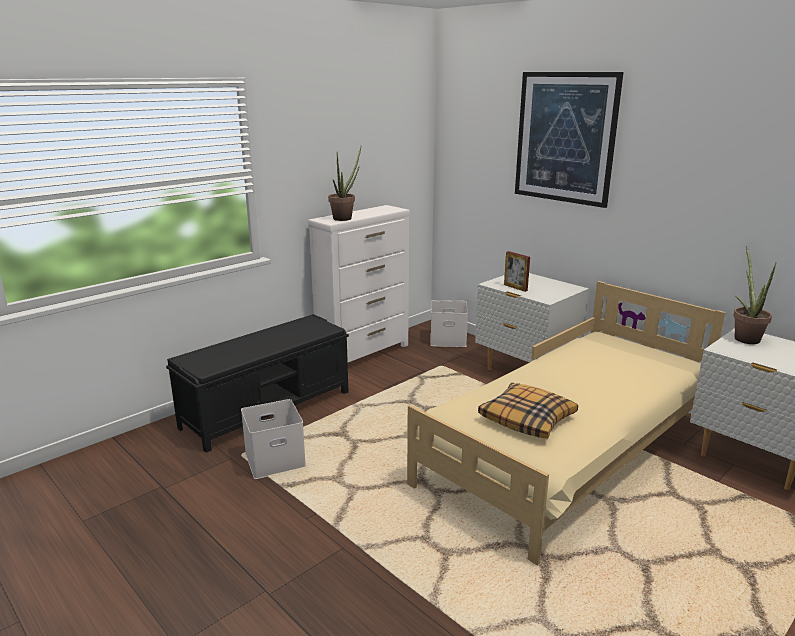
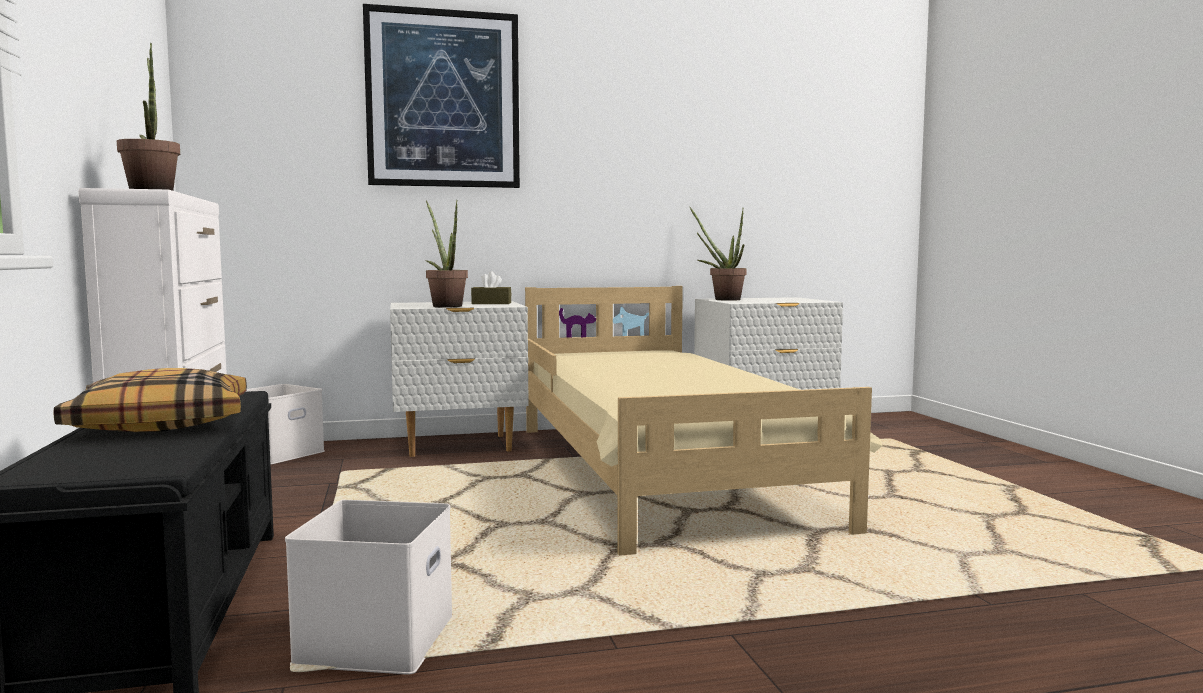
camera: 60 degrees left, 15 degrees down
(515, 287) = (445, 306): picture frame -> potted plant
(527, 419) = (709, 390): pillow -> pillow (162, 422)
(554, 291) = (491, 303): none -> brown tissue box

